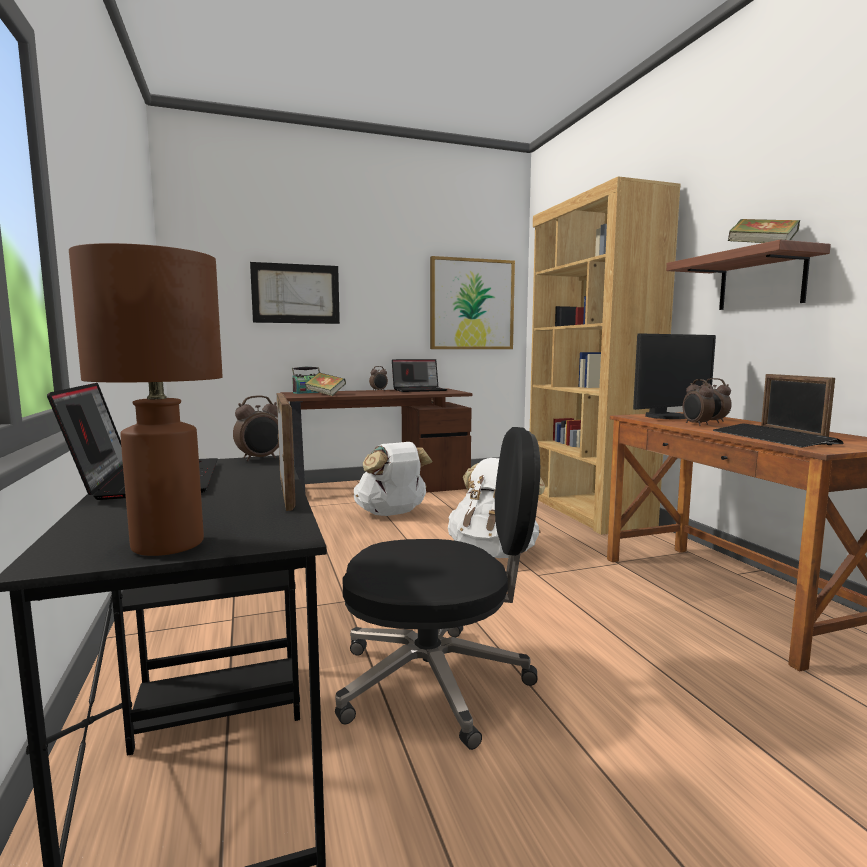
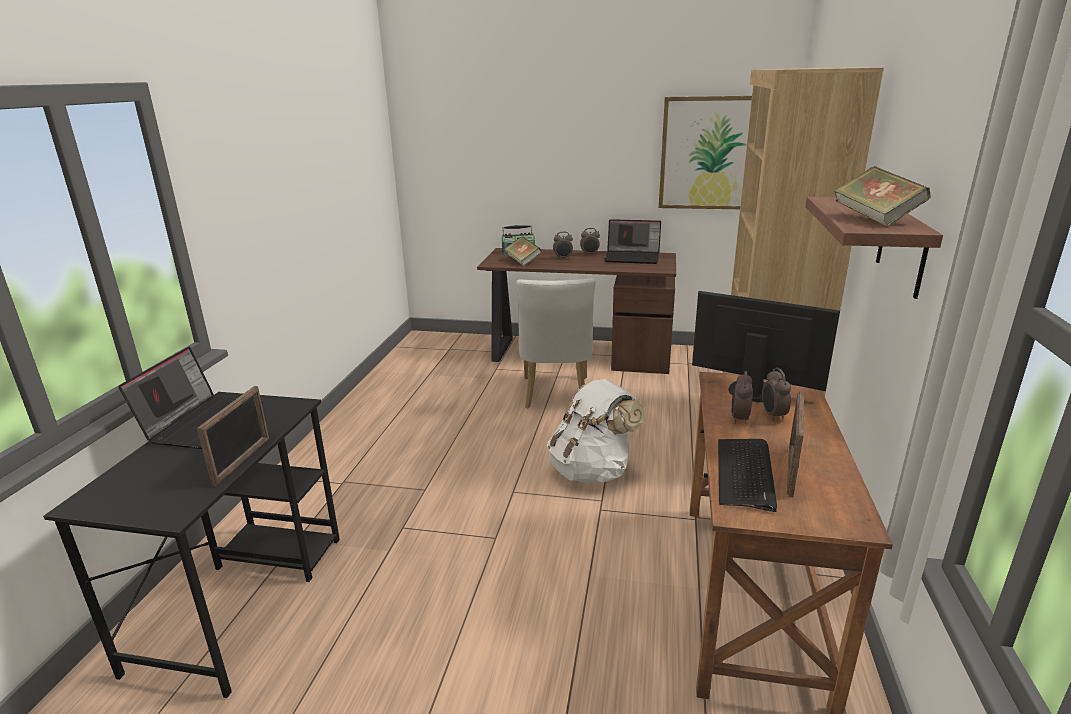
camera: 30 degrees right, 15 degrees up
(168, 546) = (124, 507): brown table lamp -> none
(260, 459) = (294, 403): alarm clock -> alarm clock (563, 258)
(296, 293) = (512, 147): picture -> none
(392, 514) = (555, 395): white backpack -> white chair
(437, 681) = (410, 586): black office chair -> none
(668, 417) = (753, 390): monitor -> monitor turned 150 degrees counterclockwise

